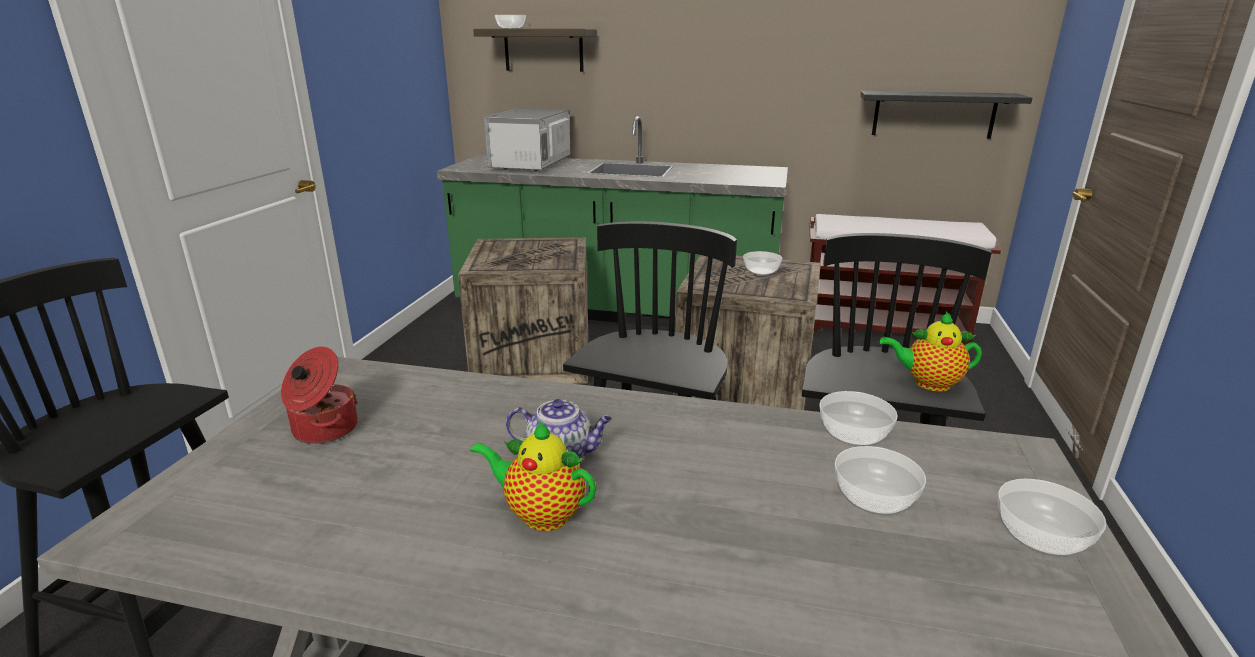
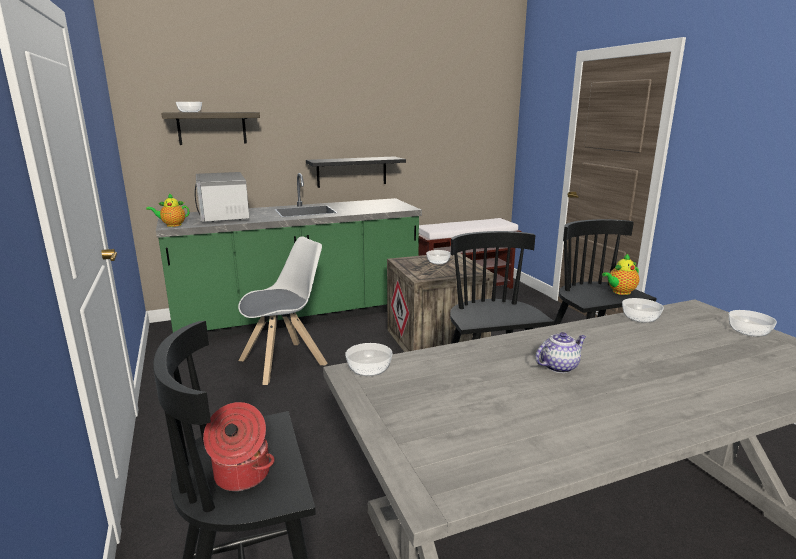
camera: 35 degrees left, 5 degrees down
(323, 429) = (420, 402): cooking pot -> cooking pot (241, 475)
(535, 359) = (285, 362): crate -> chair
(540, 514) = (603, 392): teapot -> teapot (172, 225)
(873, 498) = (689, 338): bowl -> bowl (368, 370)
(933, 114) = (468, 159): black shelf -> black shelf (352, 171)

